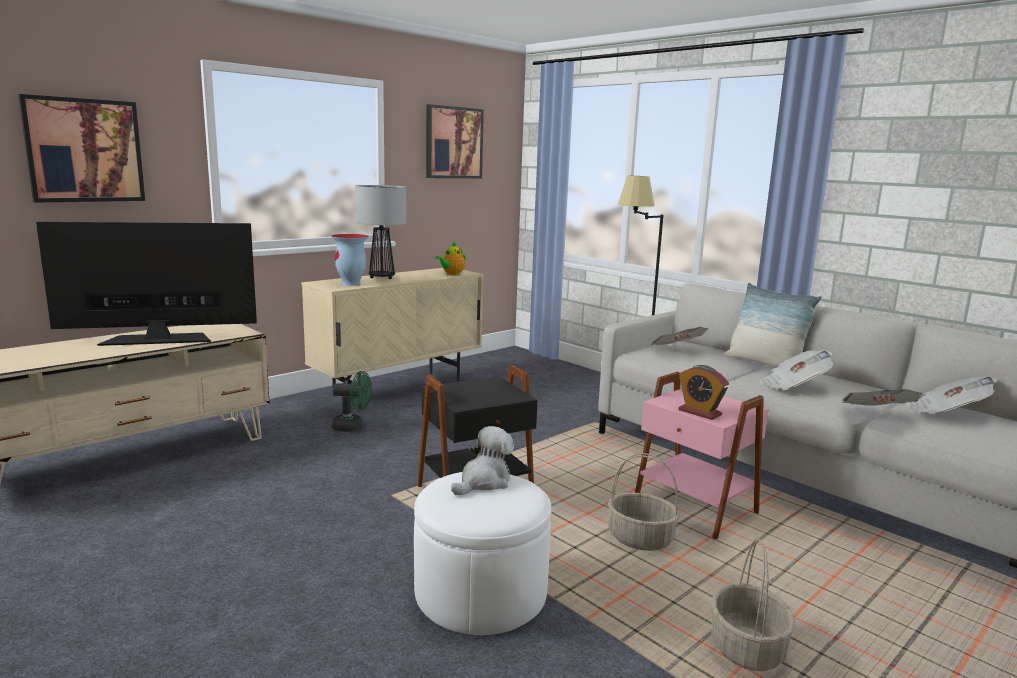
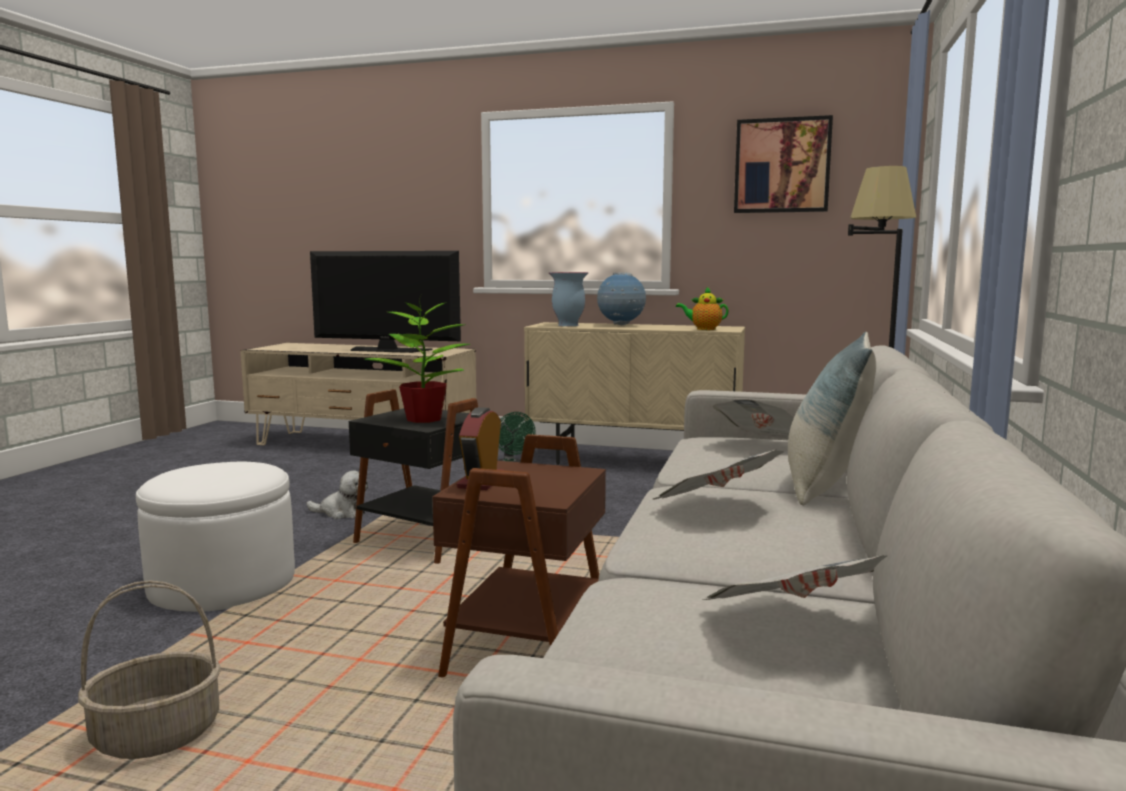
camera: 60 degrees right, 5 degrees down
(84, 150) = (393, 199): picture -> none
(158, 339) = (387, 350): television -> television turned 150 degrees clockwise
(381, 277) = (621, 325): table lamp -> globe
(484, 481) = (242, 469): plush toy -> plush toy (342, 512)
(488, 392) = (425, 419): none -> potted plant
(641, 538) = (397, 631): basket -> none
(694, 508) = (524, 649): pink side table -> brown side table
(877, 416) = (647, 570): newspaper -> none

